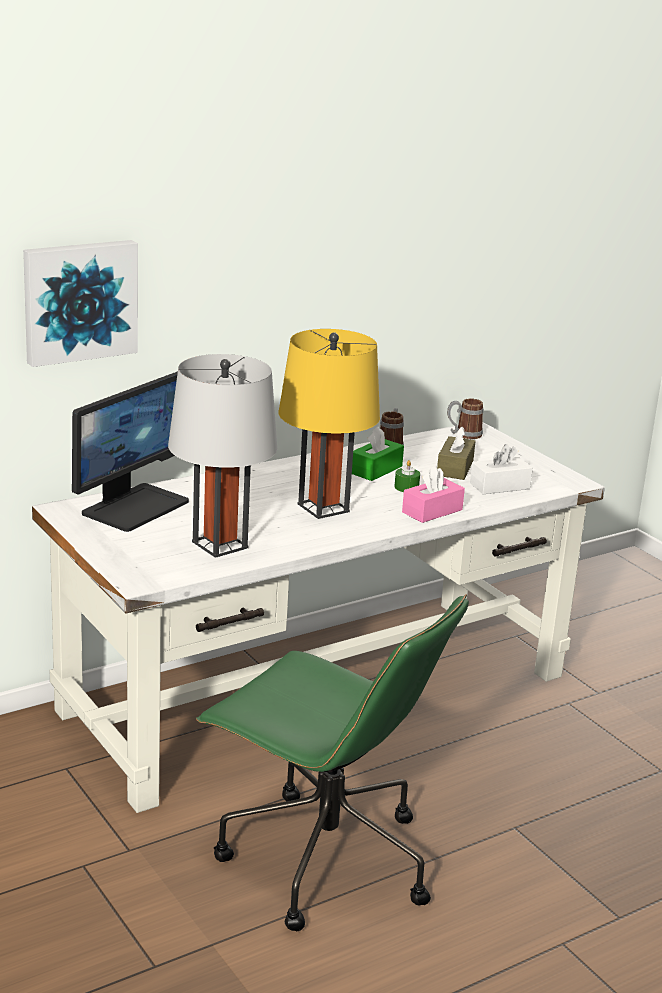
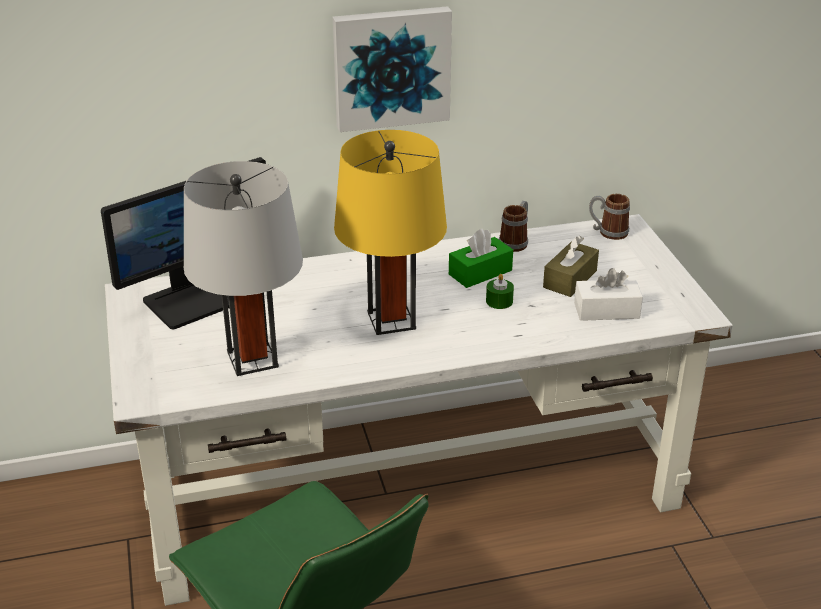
camera: 20 degrees right, 10 degrees up
(79, 301) = (137, 84): picture -> picture (391, 67)
(432, 511) = (508, 338): pink tissue box -> none

